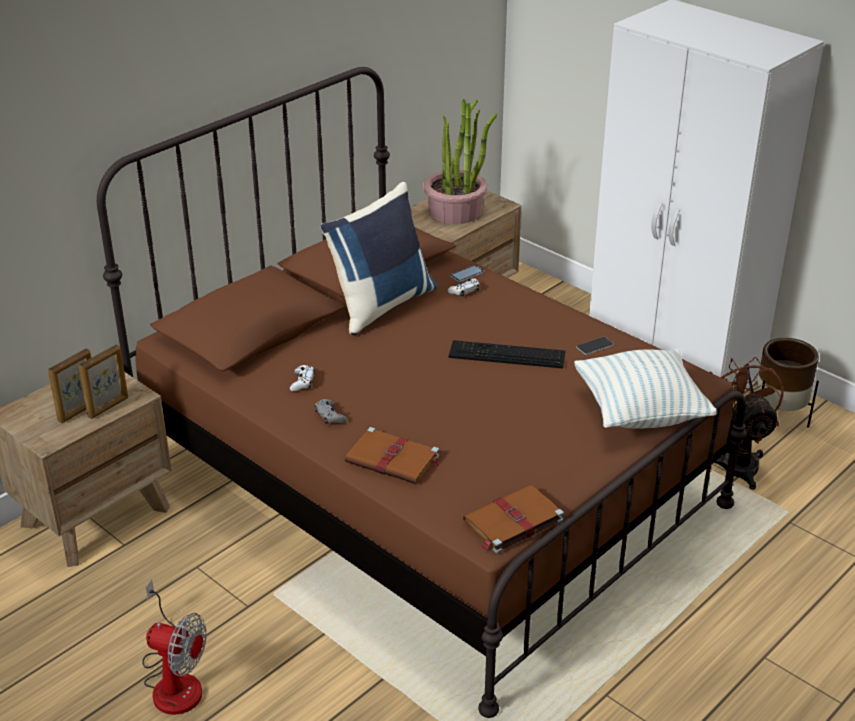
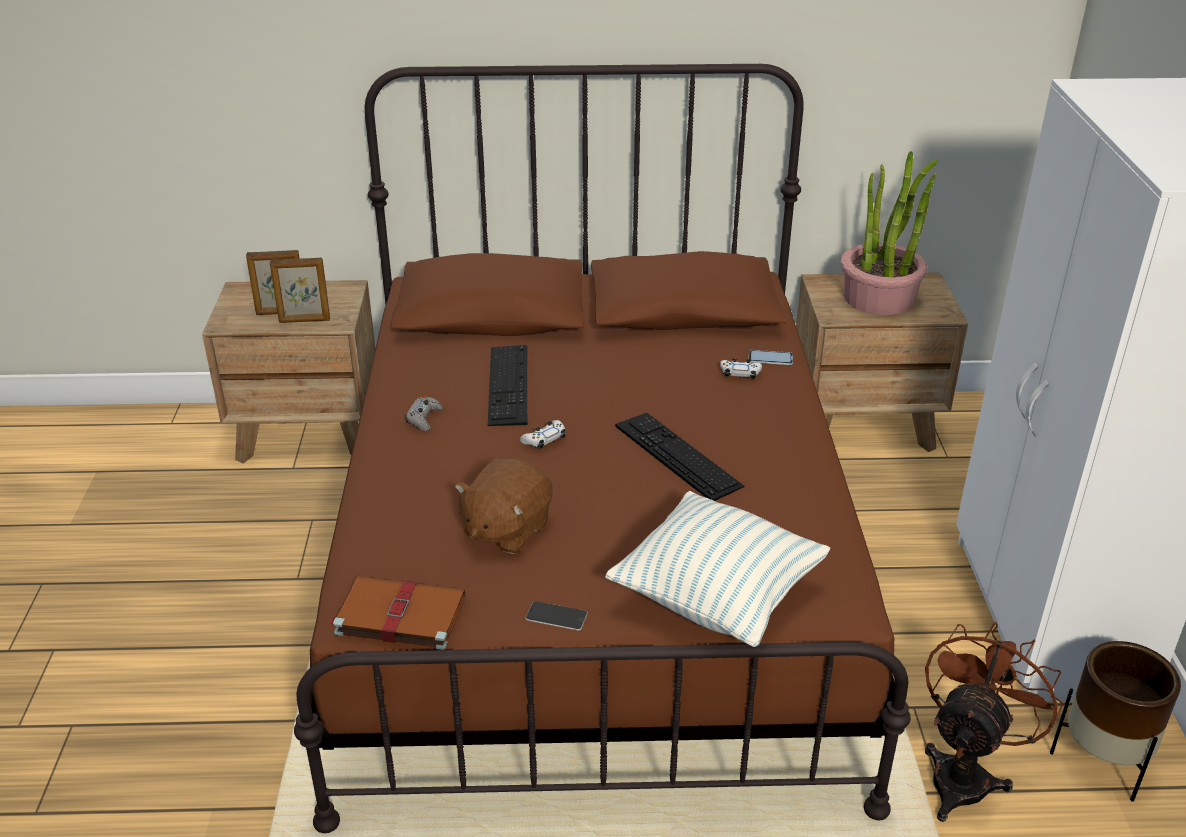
camera: 45 degrees right, 0 degrees up
(174, 680) = (165, 599): fan -> none
(302, 382) = (453, 376): white game controller -> white game controller (544, 439)
(345, 368) = (508, 384): none -> keyboard
(381, 304) = (638, 345): blue pillow -> none
(394, 460) = (406, 489): brown book -> none
(486, 445) = (505, 529): none -> brown plush toy
(595, 346) = (786, 499): phone -> phone (556, 616)

